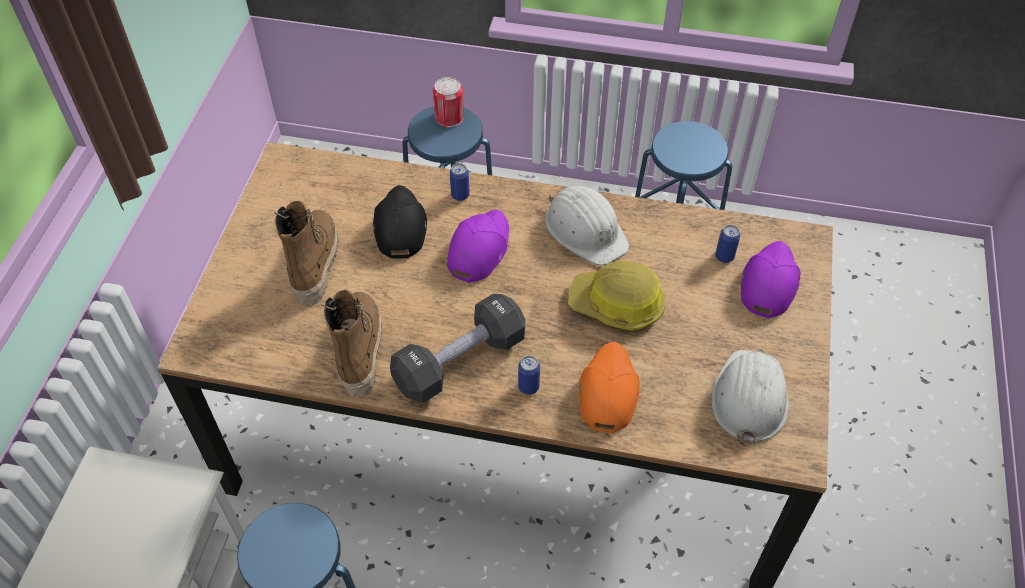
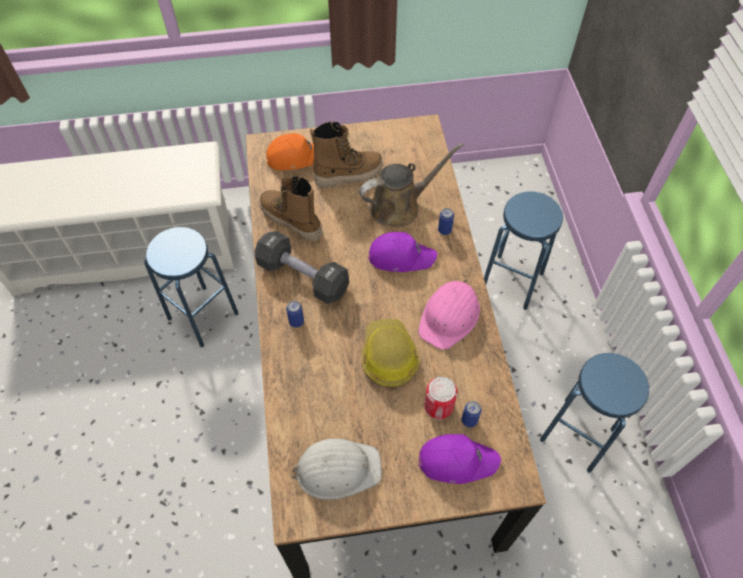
camera: 70 degrees right, 5 degrees up
(359, 350) = (291, 221): boot -> boot turned 120 degrees counterclockwise
(399, 227) = (399, 206): black cap -> brown watering can
(449, 117) = (546, 212): can -> can (438, 406)
(585, 230) = (450, 316): white hard hat -> pink hard hat
(607, 391) = (309, 370): orange cap -> orange cap (295, 157)

